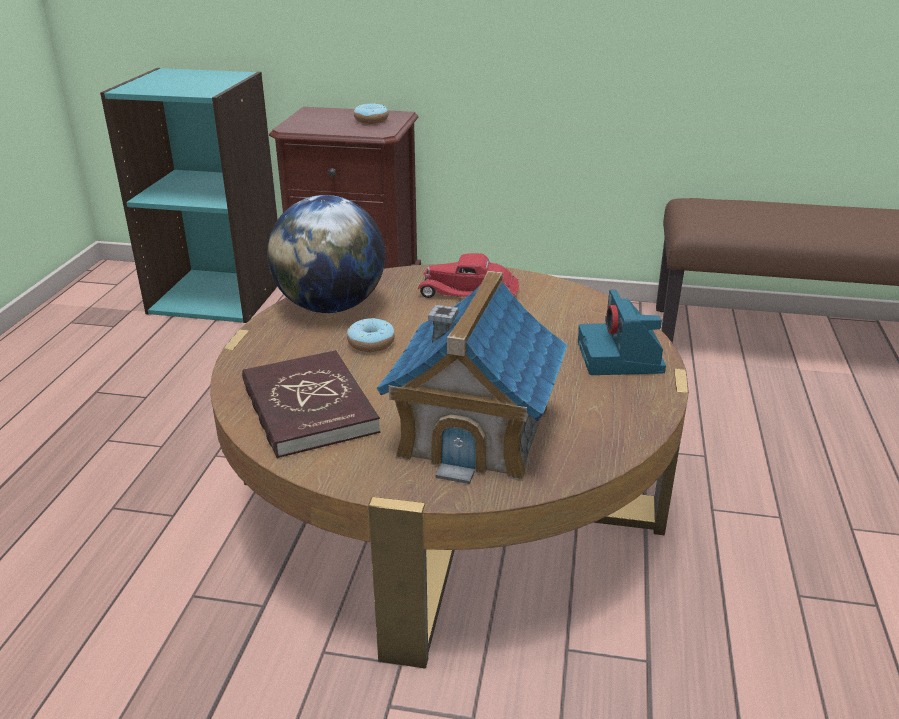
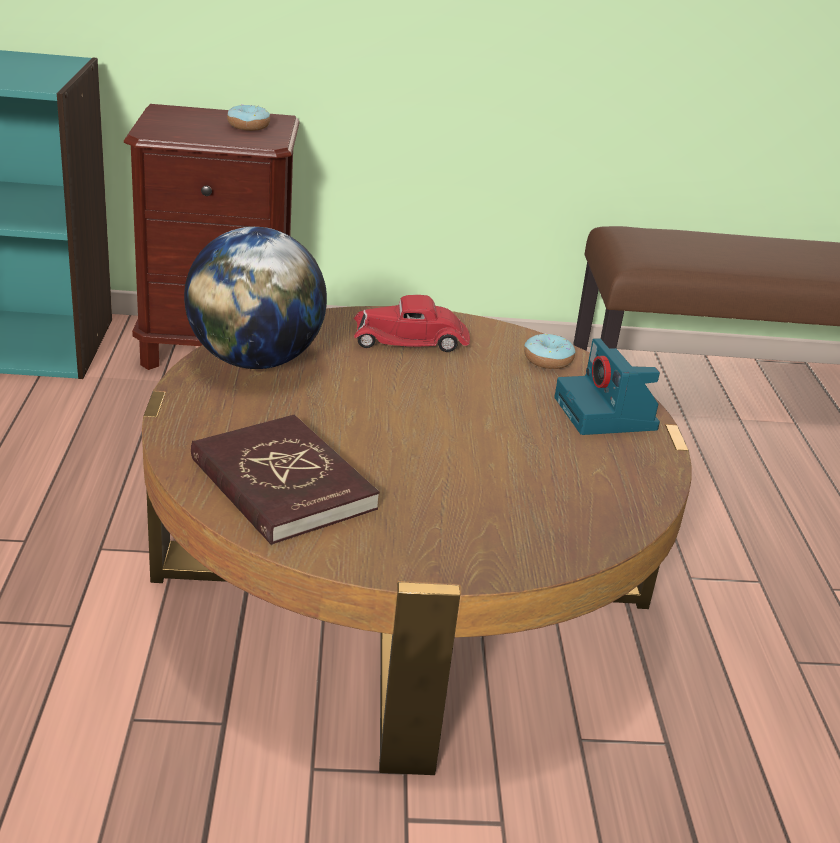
camera: 15 degrees left, 0 degrees up
(371, 343) = (322, 405): donut -> donut (548, 360)
(475, 432) = (483, 504): toy house -> none

